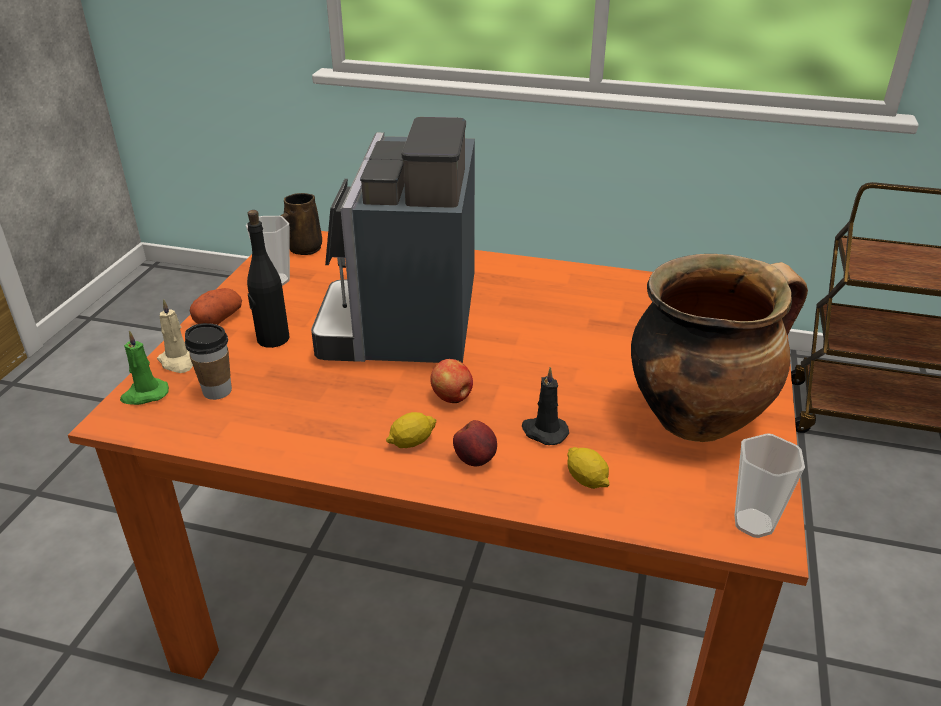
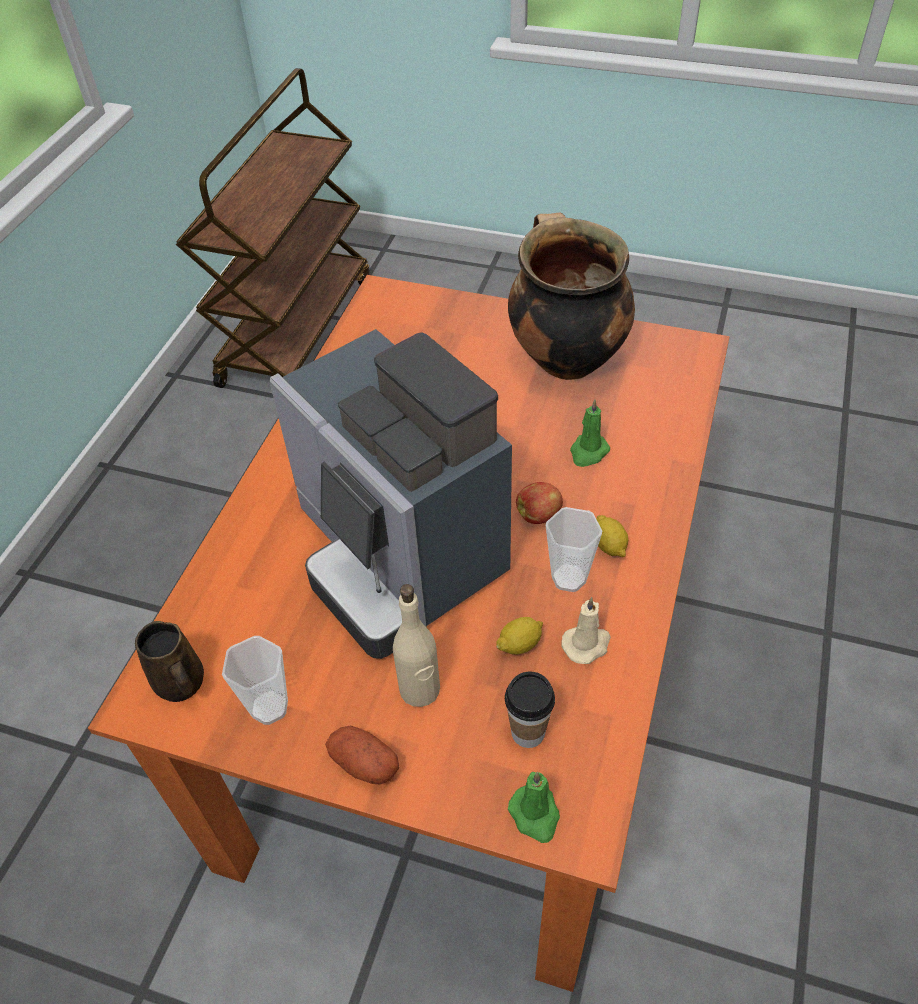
camera: 85 degrees left, 15 degrees up
(179, 361) = (464, 791): beige candle -> beige candle (587, 644)
(272, 339) = (420, 690): black bottle -> beige bottle
(406, 323) = (397, 556): coffee machine -> coffee machine turned 45 degrees clockwise
(476, 460) = (630, 499): apple -> none
(544, 431) = (588, 452): black candle -> green candle
(586, 480) = (648, 431): lemon -> lemon (520, 644)
(753, 523) = (684, 350): cup -> cup (569, 578)

